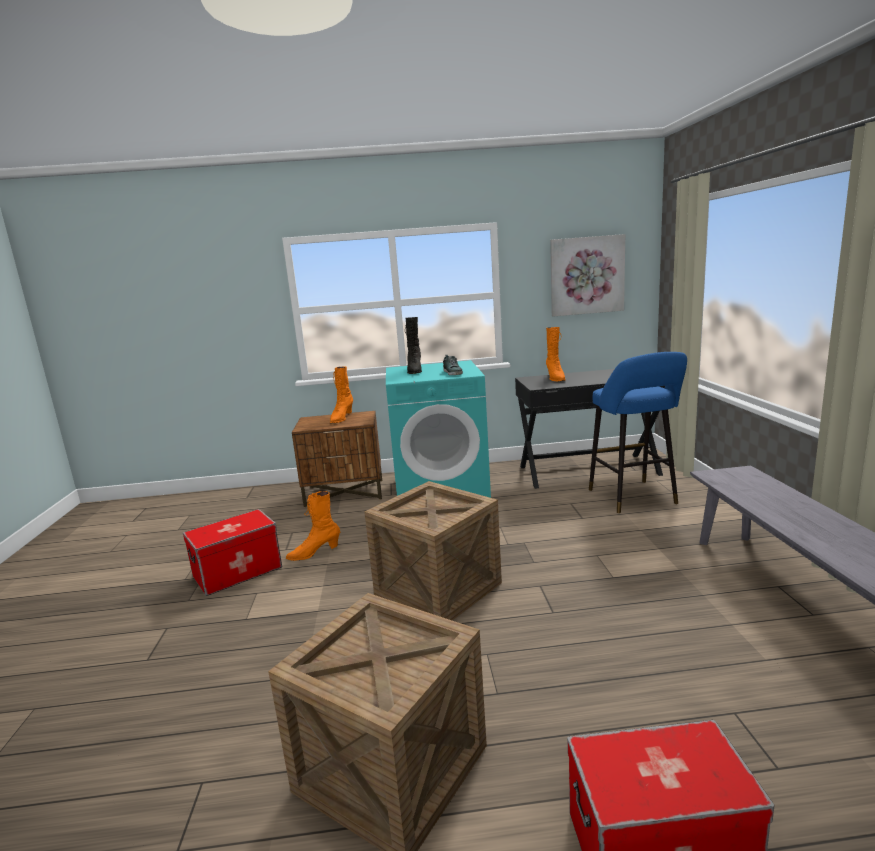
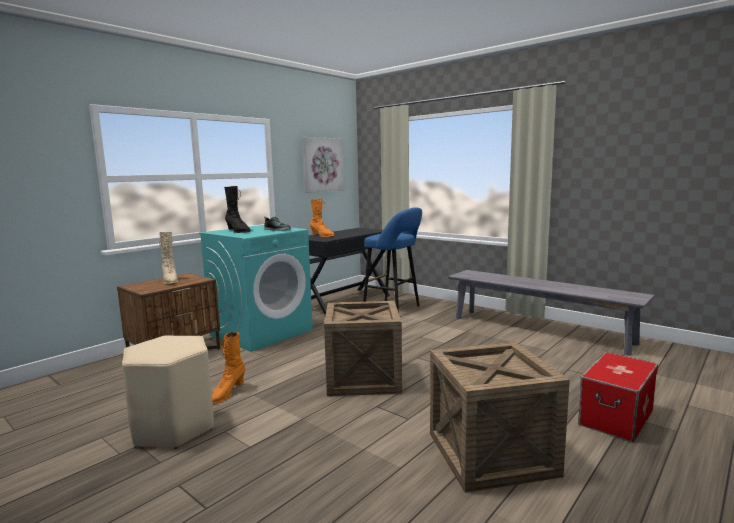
camera: 45 degrees left, 5 degrees down
(238, 572) = (173, 428): storage box -> beige stool
(341, 418) = (170, 281): orange boot -> beige boot

